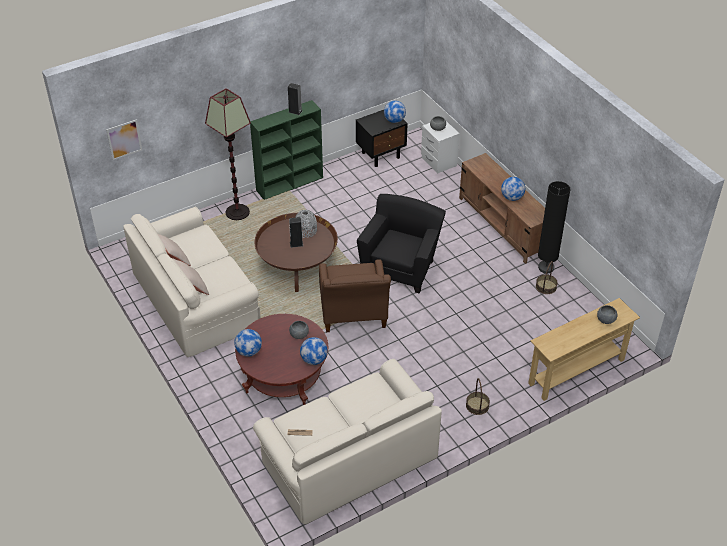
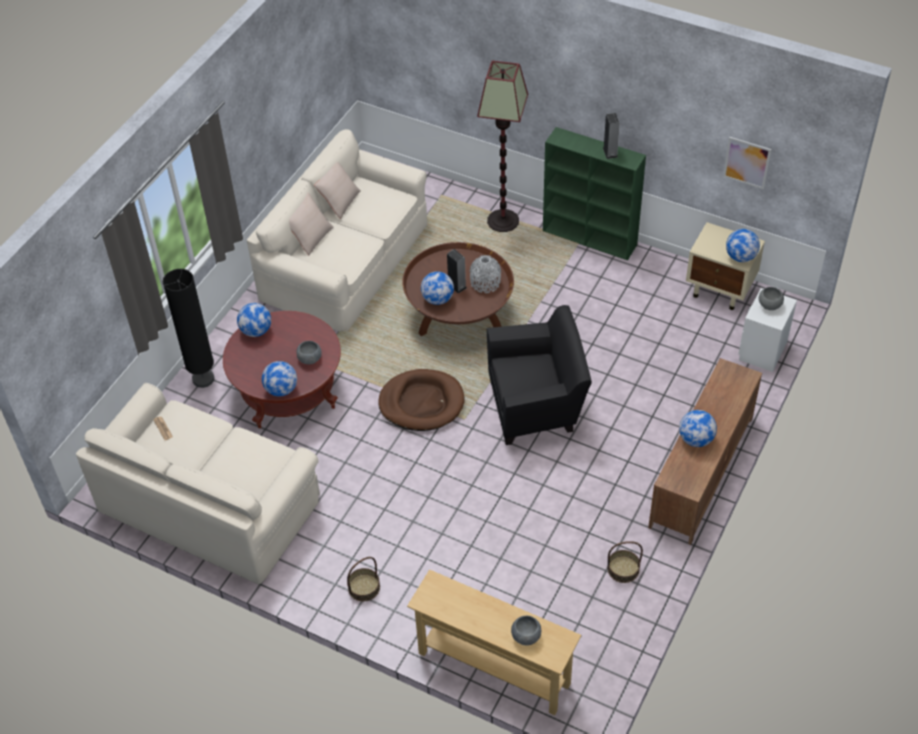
camera: 60 degrees right, 5 degrees up
(124, 139) = (402, 48): picture -> picture (747, 162)
(299, 257) = (437, 299): none -> globe
(353, 316) = (421, 403): brown armchair -> brown dog bed
(381, 155) = (720, 290): black nightstand -> beige nightstand
(546, 268) = (659, 554): black floor lamp -> black floor lamp (203, 379)

